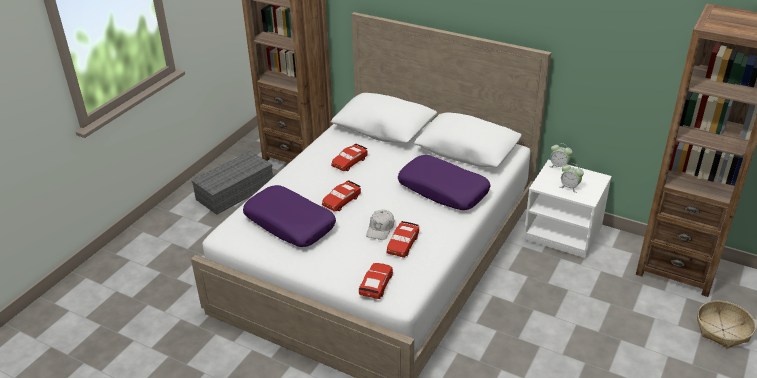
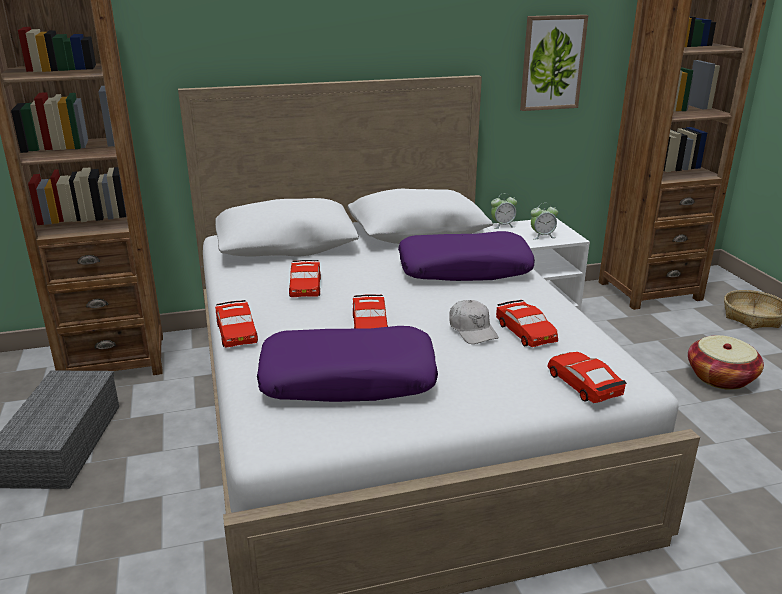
camera: 45 degrees left, 10 degrees down
(285, 174) = (237, 332): none -> red toy car
(605, 350) = (720, 377): none -> basket
(618, 57) = (552, 63): none -> picture

